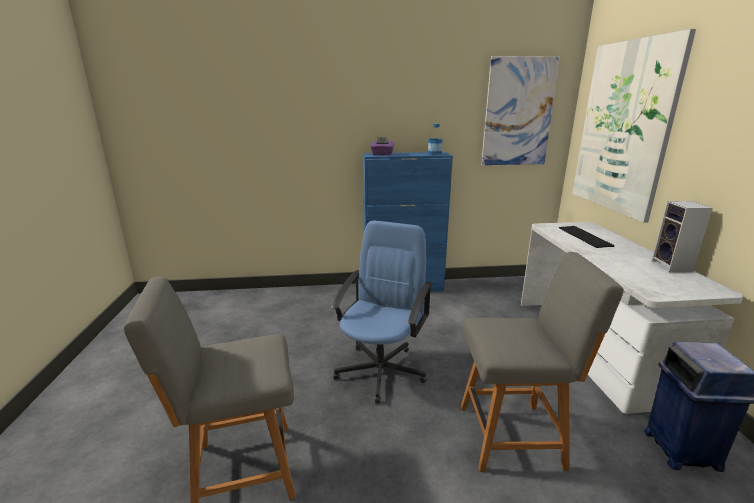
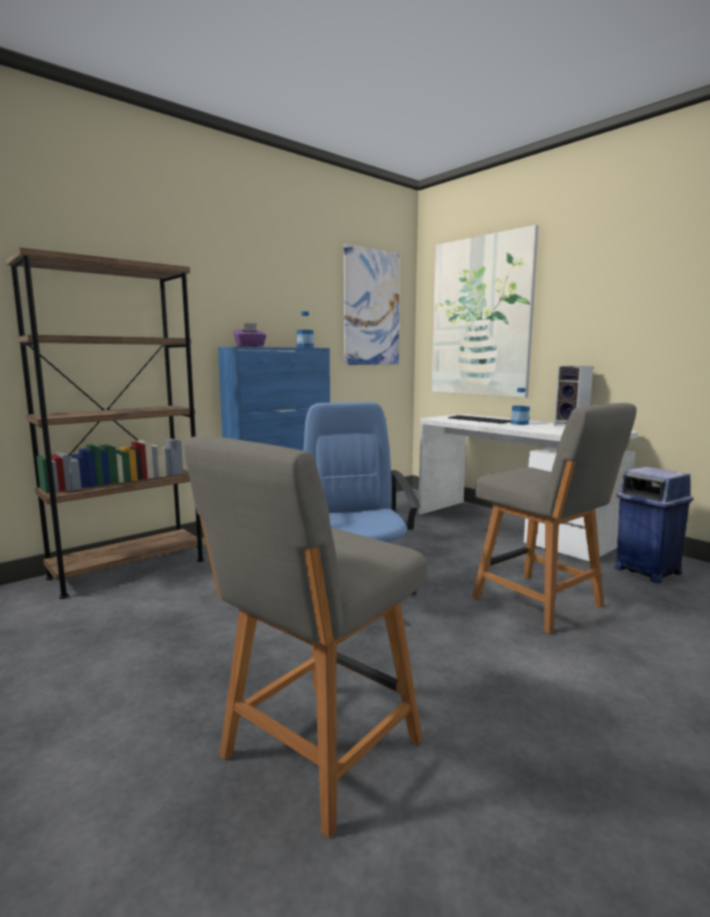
camera: 35 degrees left, 10 degrees down
(287, 297) = (128, 569): none -> brown bookcase
(514, 435) = (541, 603): grey chair -> grey chair turned 90 degrees clockwise
(615, 251) = (519, 423): none -> bottle

